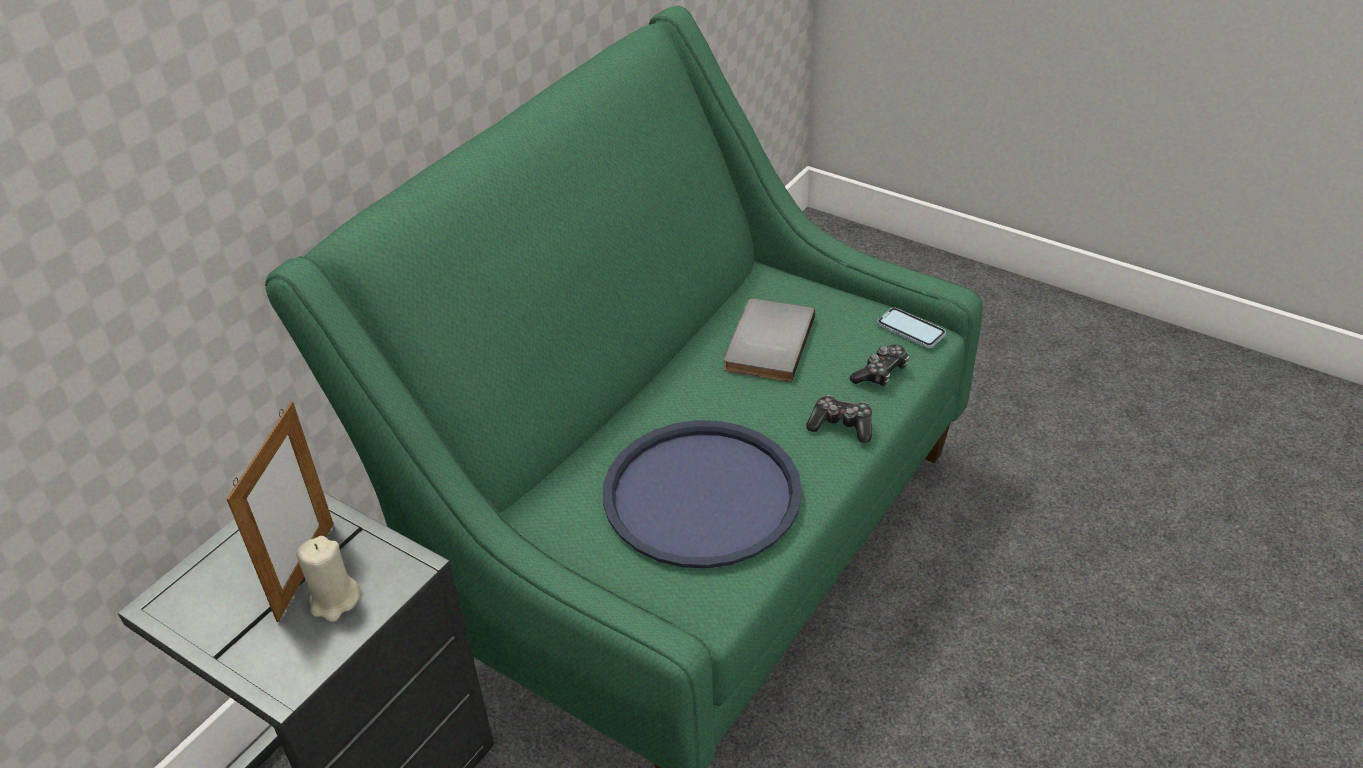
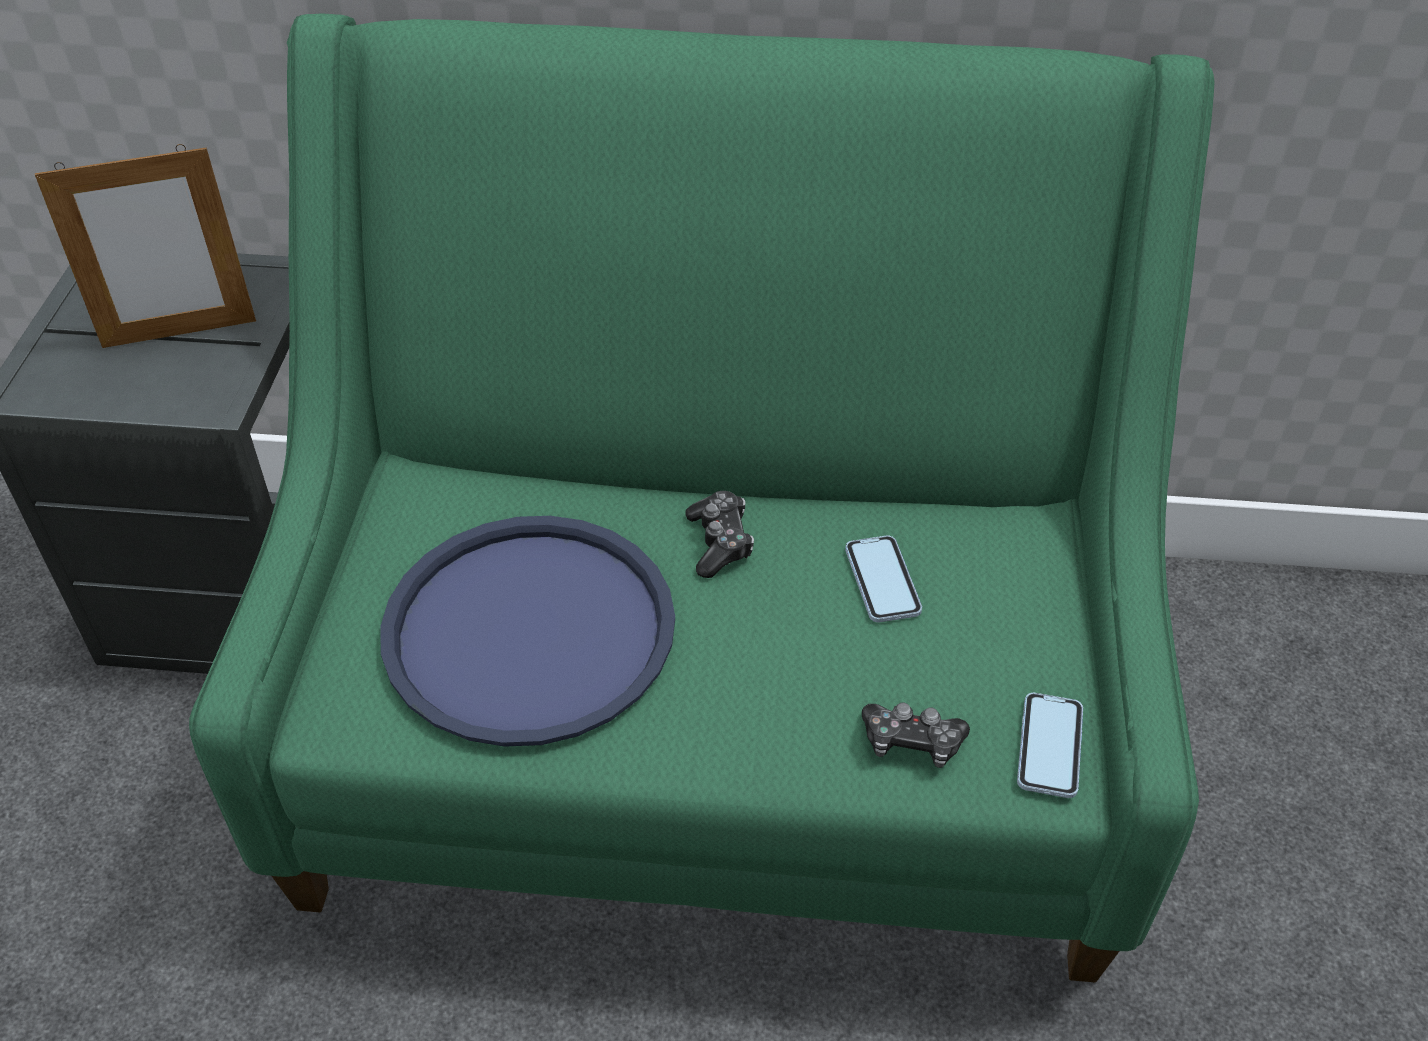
camera: 60 degrees right, 5 degrees up
(334, 600) = (146, 373): beige candle -> none
(765, 343) = (882, 581): grey book -> phone
(841, 426) = (758, 734): game controller -> game controller (720, 542)

